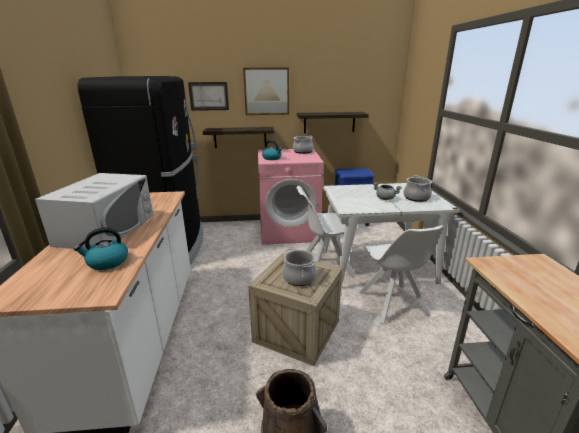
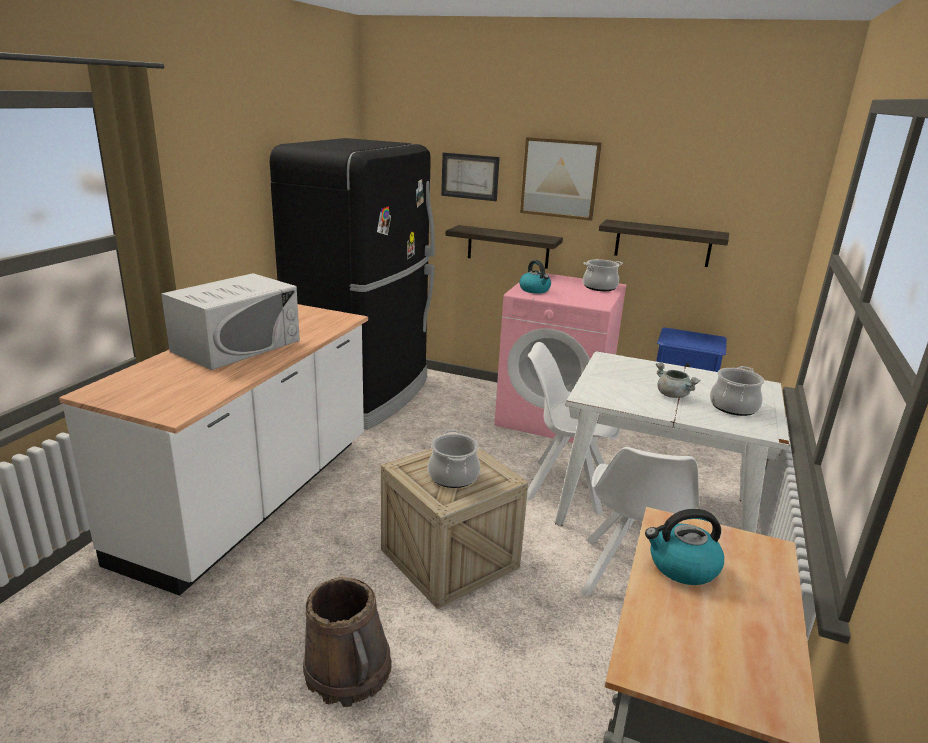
camera: 25 degrees right, 0 degrees up
(107, 262) = (205, 383): kettle -> kettle (682, 566)

